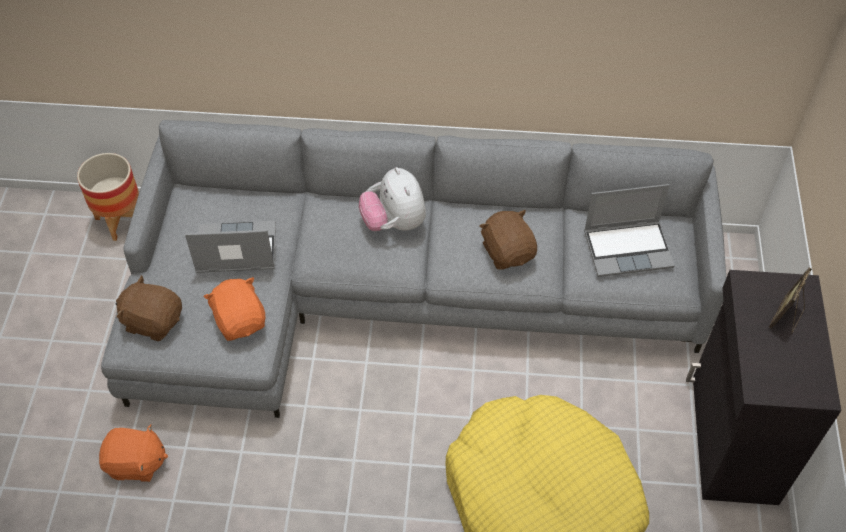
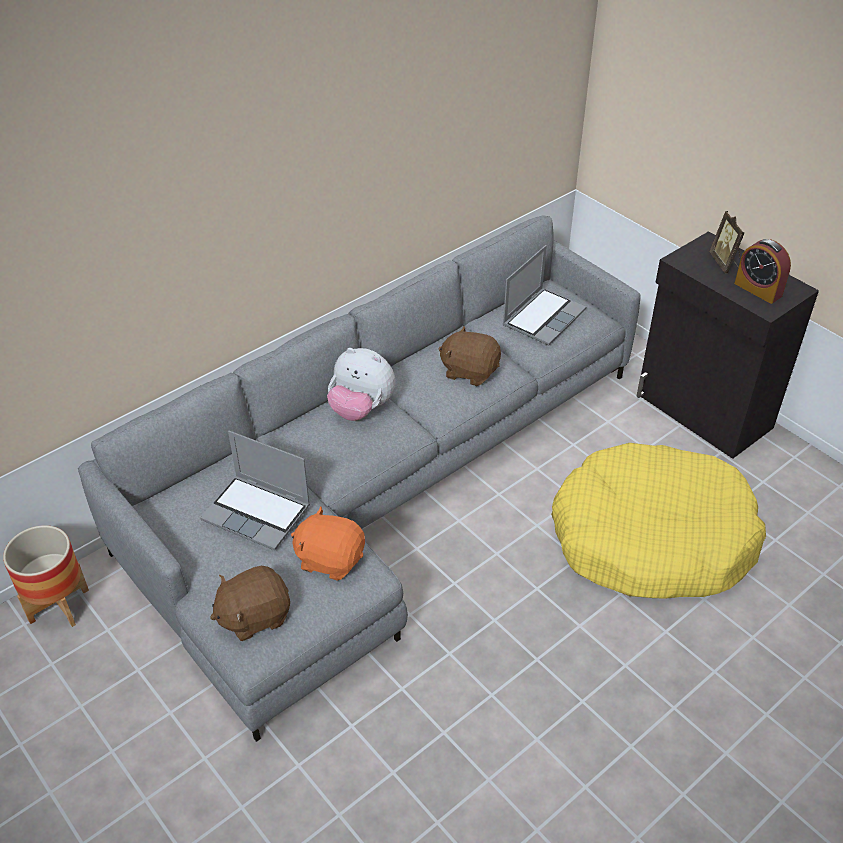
camera: 45 degrees left, 10 degrees down
(136, 464) = (325, 774): orange plush toy -> none
(235, 250) = (258, 513): laptop -> laptop turned 105 degrees counterclockwise
(780, 365) = (758, 289): none -> alarm clock

